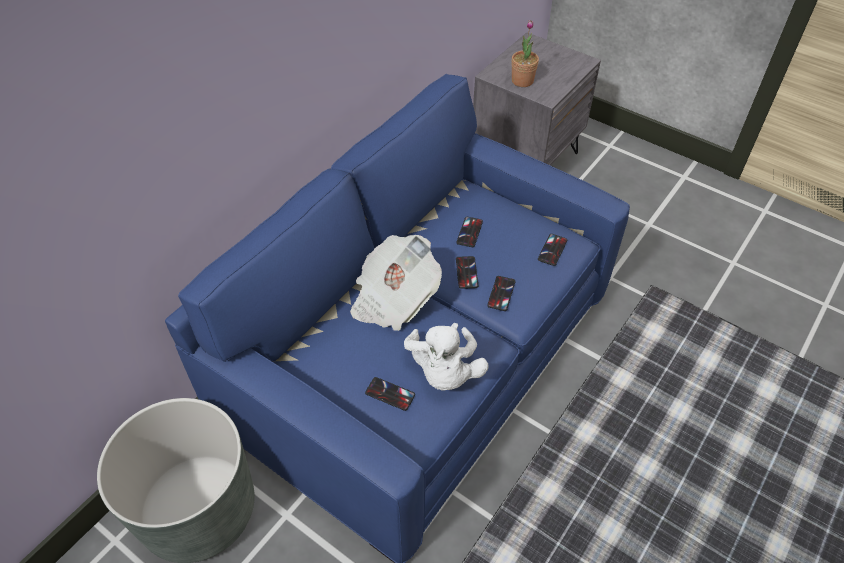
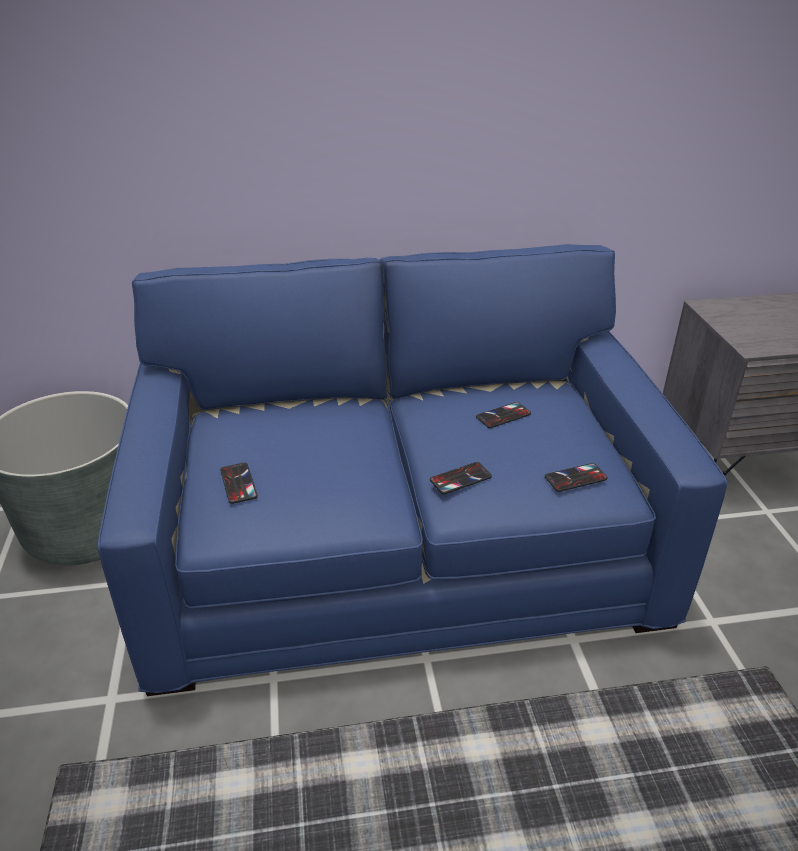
camera: 45 degrees right, 15 degrees down
(393, 298) = (353, 421): newspaper -> none
(444, 372) = (308, 501): white plush toy -> none
(466, 272) = (451, 442): phone -> none
(522, 81) = (738, 323): potted plant -> none

